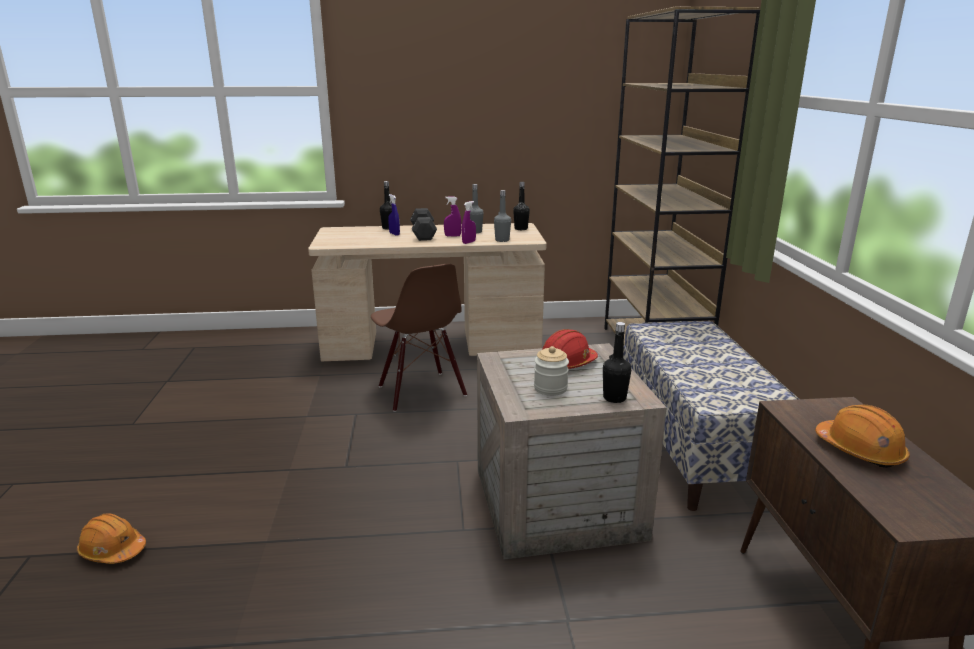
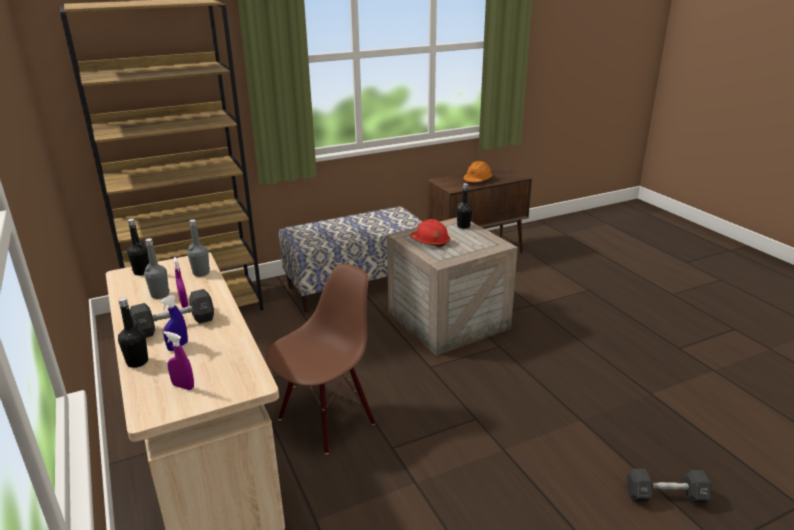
camera: 110 degrees left, 5 degrees up
(112, 550) = (665, 496): orange hard hat -> black dumbbell
(469, 242) = (215, 288): purple spray bottle -> purple spray bottle (183, 386)
(550, 388) = (468, 241): jar -> none

